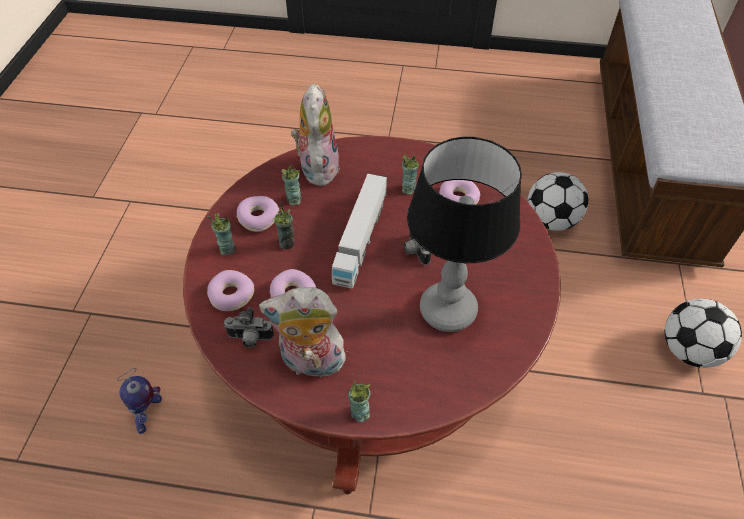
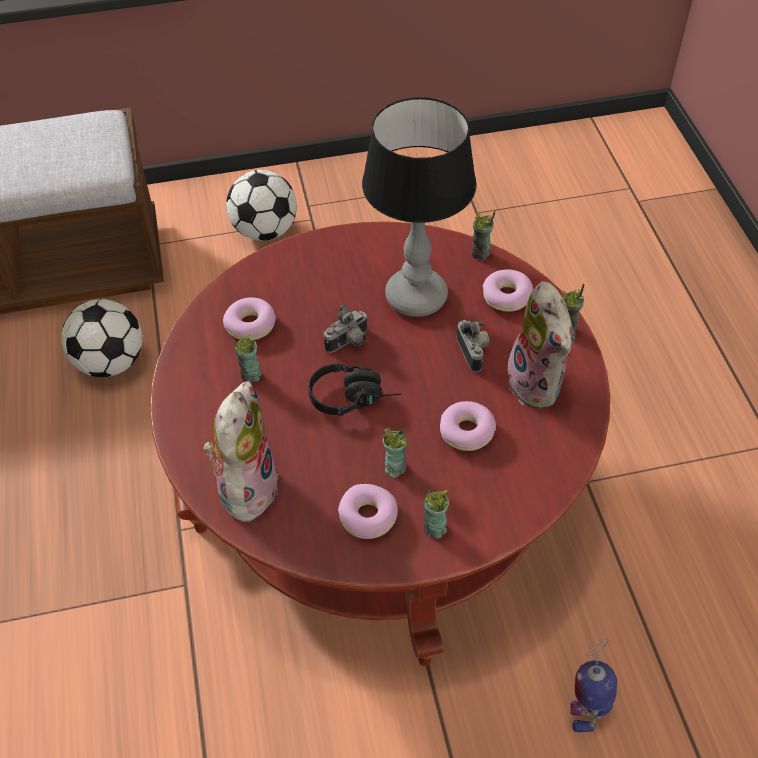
camera: 110 degrees left, 0 degrees up
(148, 414) = (587, 706): toy robot -> toy robot turned 60 degrees counterclockwise
(231, 295) = (499, 491): donut -> donut (507, 297)
(250, 339) = (543, 447): camera -> camera (474, 352)
(293, 199) = (318, 490): cup -> cup (480, 254)
(317, 167) = (246, 486): plush toy -> plush toy turned 120 degrees clockwise
(360, 239) = (354, 397): toy truck -> black headphones

